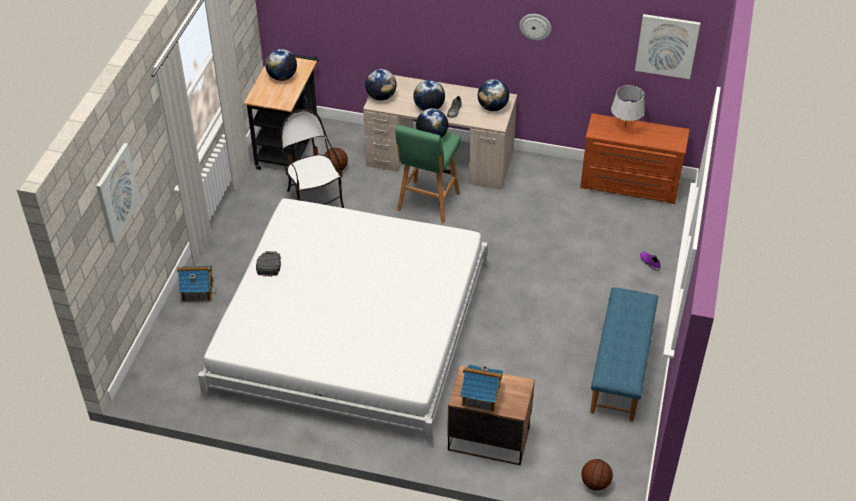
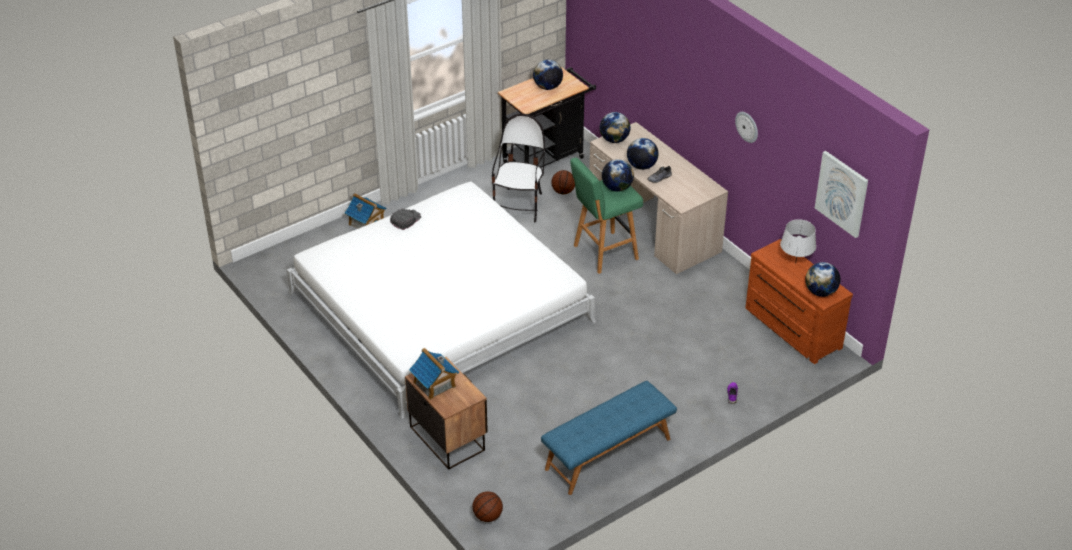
camera: 40 degrees right, 5 degrees down
(117, 192) = (289, 91): picture -> none
(492, 107) = (694, 191): globe -> globe (820, 292)

